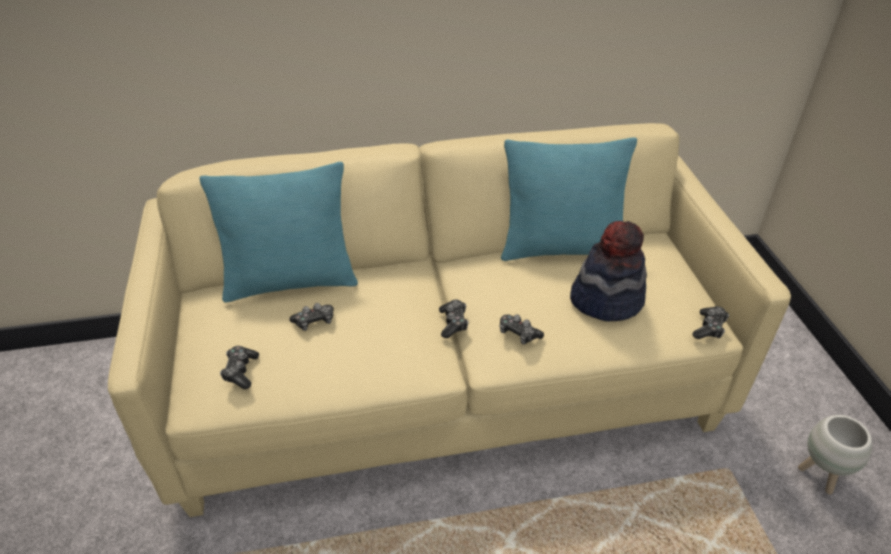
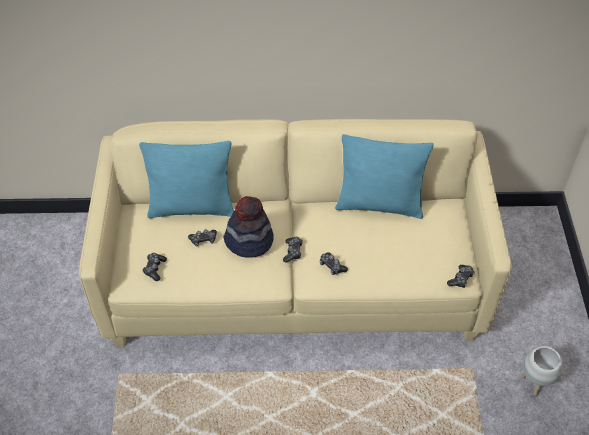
camera: 10 degrees right, 10 degrees up
(606, 299) = (397, 249): hat -> hat (249, 240)

